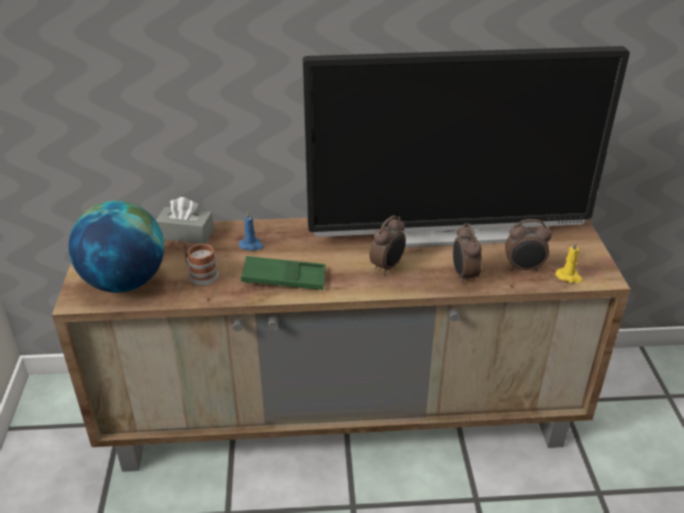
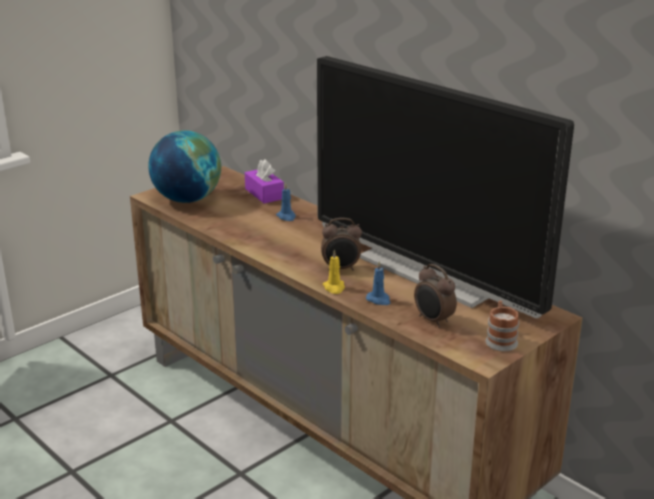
camera: 50 degrees right, 10 degrees down
(186, 234) = (264, 194): grey tissue box -> purple tissue box
(200, 274) = (229, 215): mug -> mug (500, 339)
(284, 278) = (267, 241): green tray -> none
(463, 276) = (379, 300): alarm clock -> blue candle
(569, 277) = (455, 344): yellow candle -> yellow candle (334, 288)

